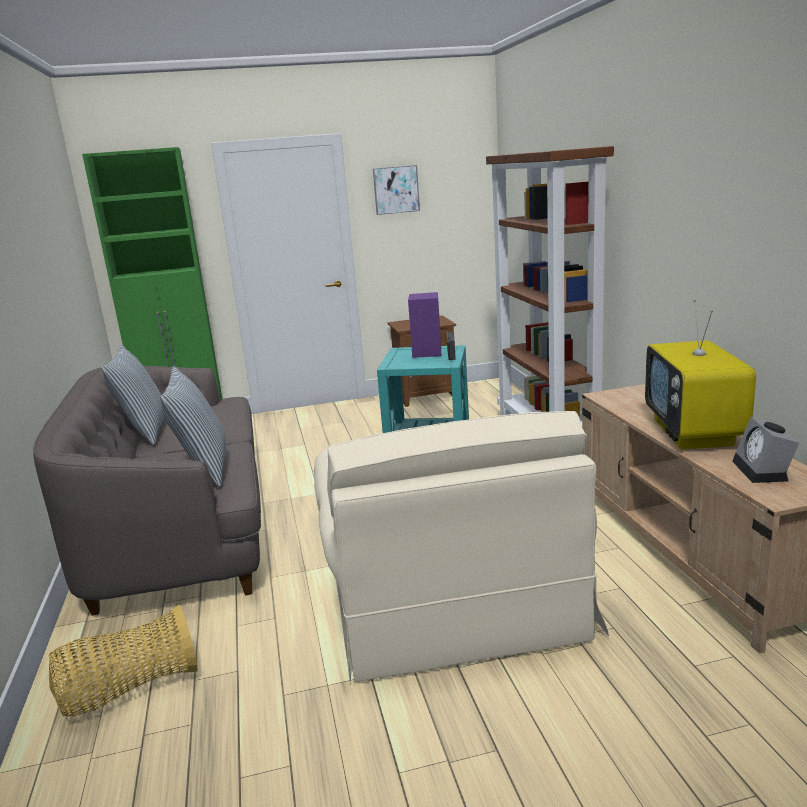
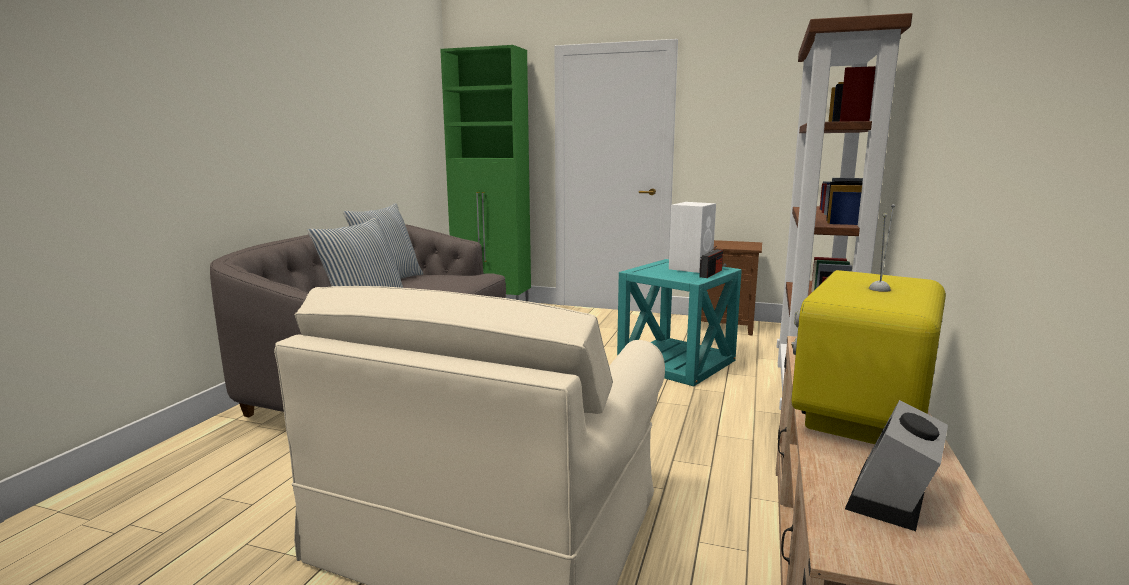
camera: 30 degrees right, 5 degrees down
(129, 689) = (177, 483): basket -> none
(396, 189) = (728, 100): picture -> none
(427, 352) = (691, 267): purple speaker -> white speaker

